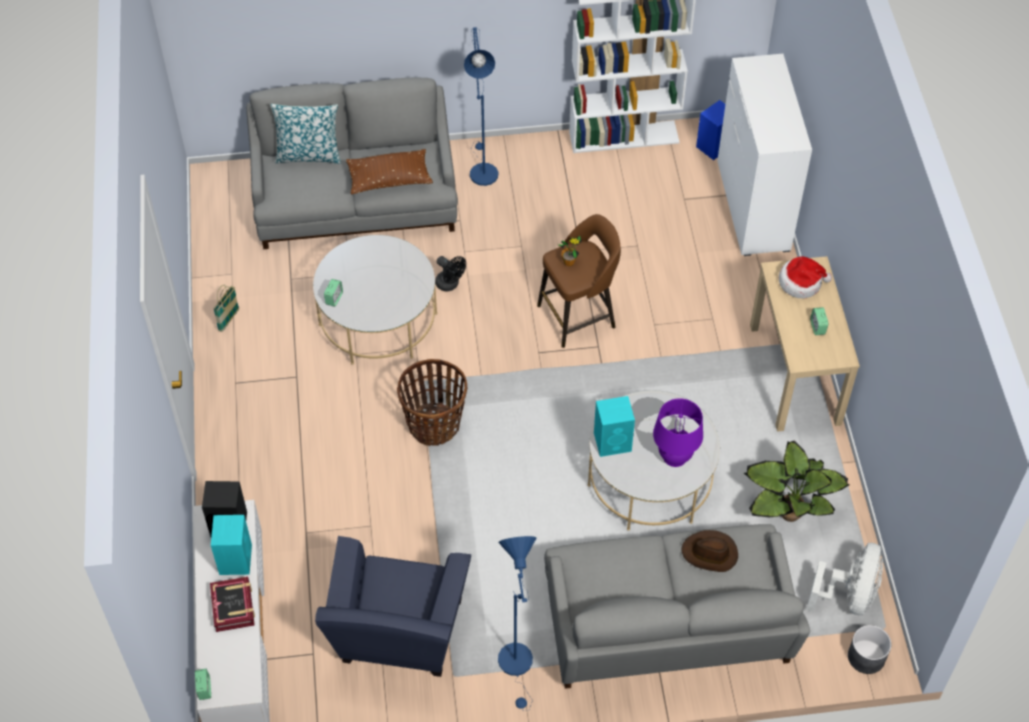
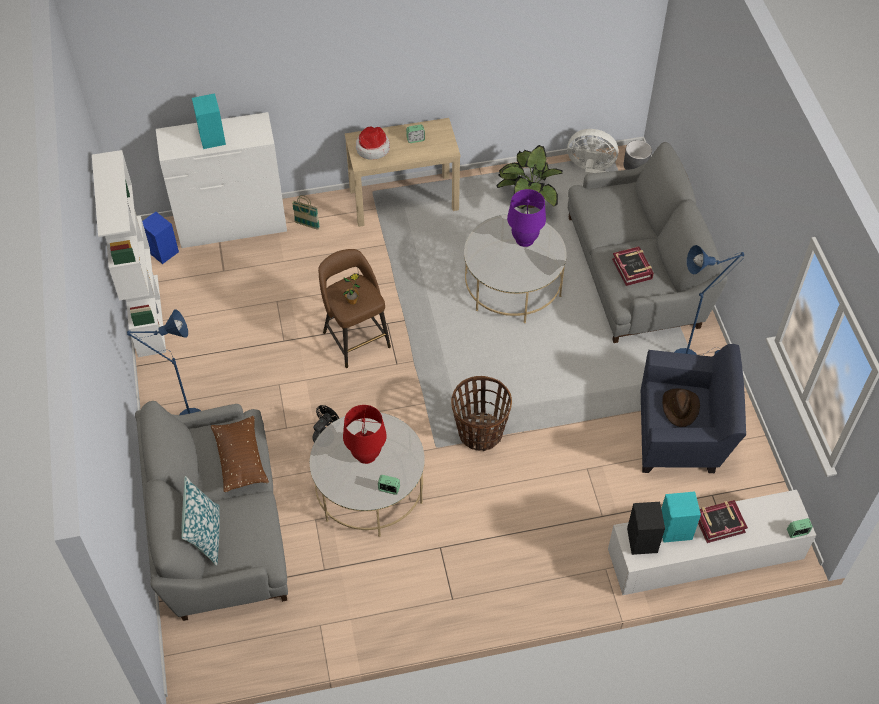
camera: 95 degrees left, 0 degrees up
(229, 320) = (378, 617): basket -> basket (307, 225)
(380, 281) = (366, 454): none -> red table lamp
(613, 442) = (517, 277): turquoise speaker -> turquoise speaker (212, 137)
(616, 570) = (632, 269): none -> book
(710, 553) = (607, 216): brown hat -> brown hat (680, 408)

